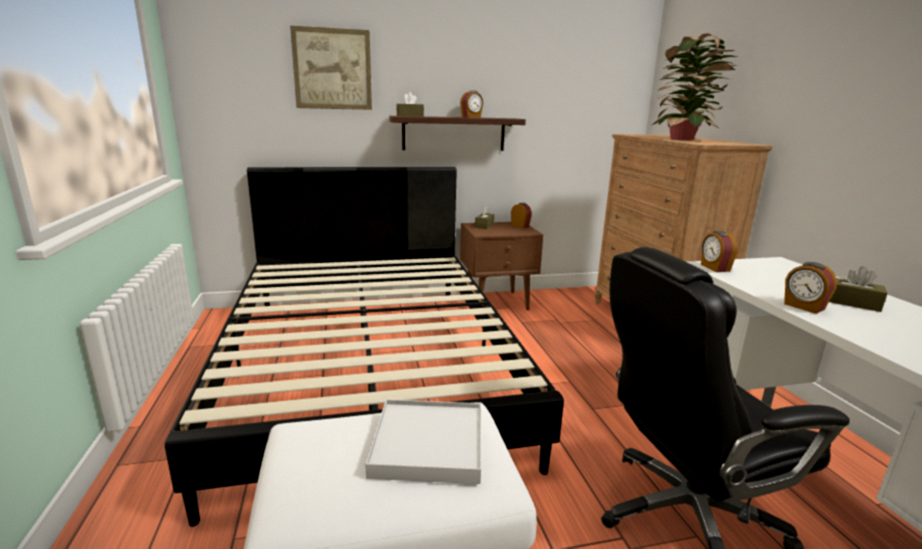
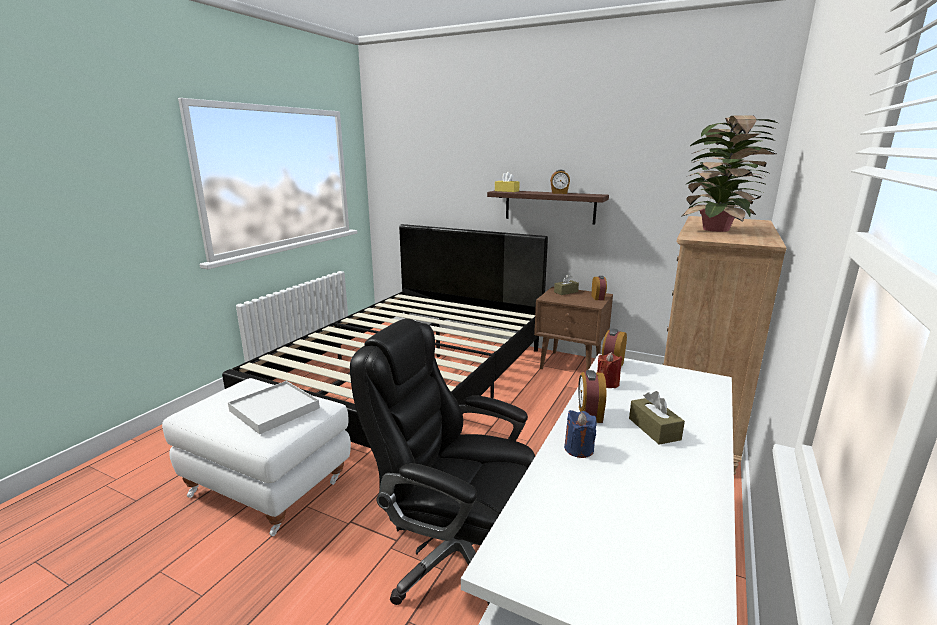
camera: 40 degrees right, 0 degrees up
(332, 69) = (458, 154): picture -> none
(410, 116) = (506, 191): brown tissue box -> yellow tissue box
(748, 281) = (607, 383): none -> red candle
(869, 333) = (579, 449): none -> blue candle

